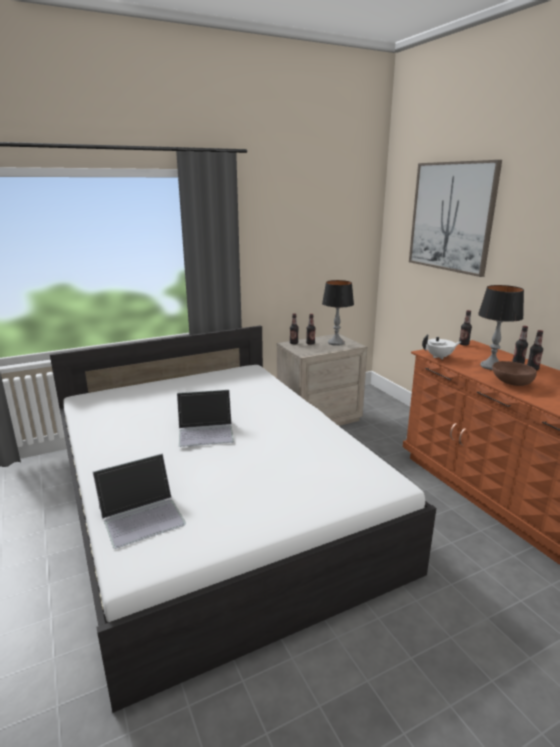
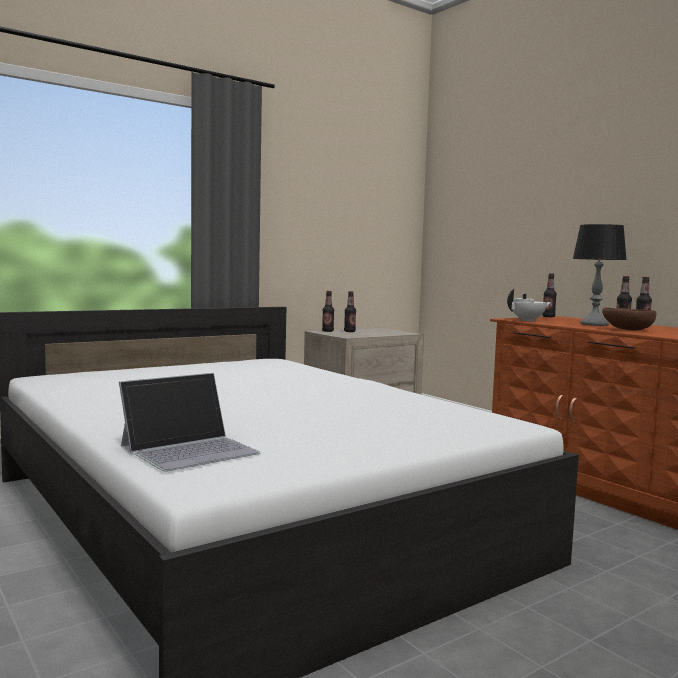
camera: 10 degrees left, 15 degrees down
(206, 431) = (243, 395): laptop -> none
(336, 343) = (382, 331): table lamp -> none
(451, 217) = (514, 177): picture -> none

